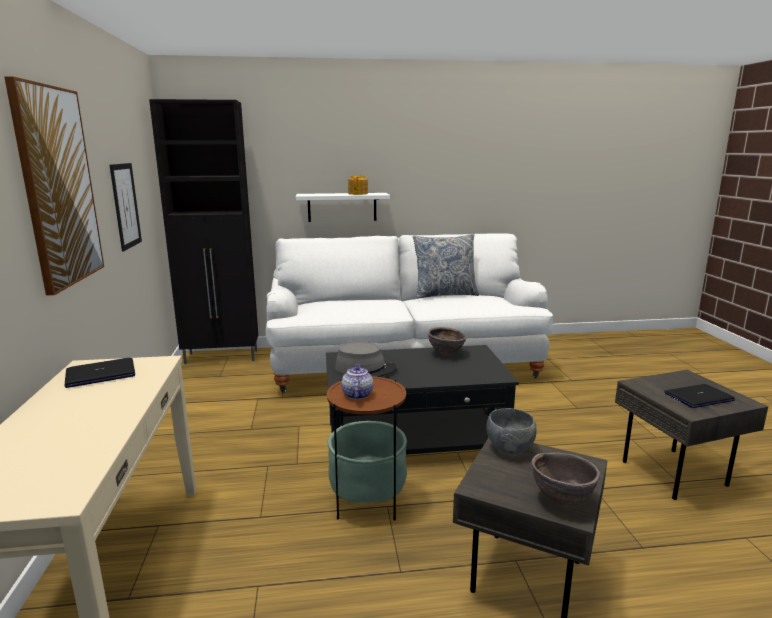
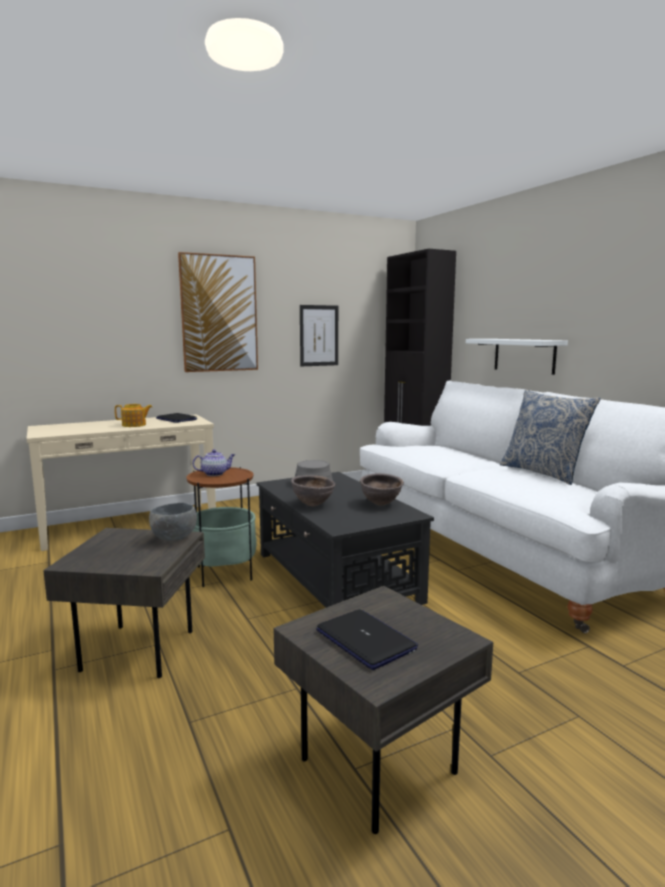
camera: 70 degrees right, 5 degrees down
(358, 194) = (526, 339): teapot -> teapot (134, 425)
(562, 499) = (90, 559): brown bowl -> brown bowl (313, 505)

